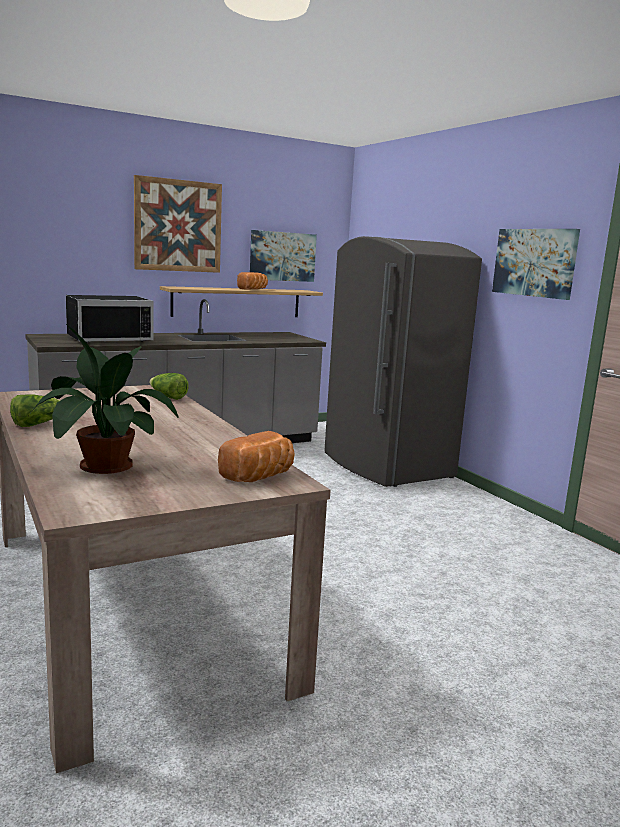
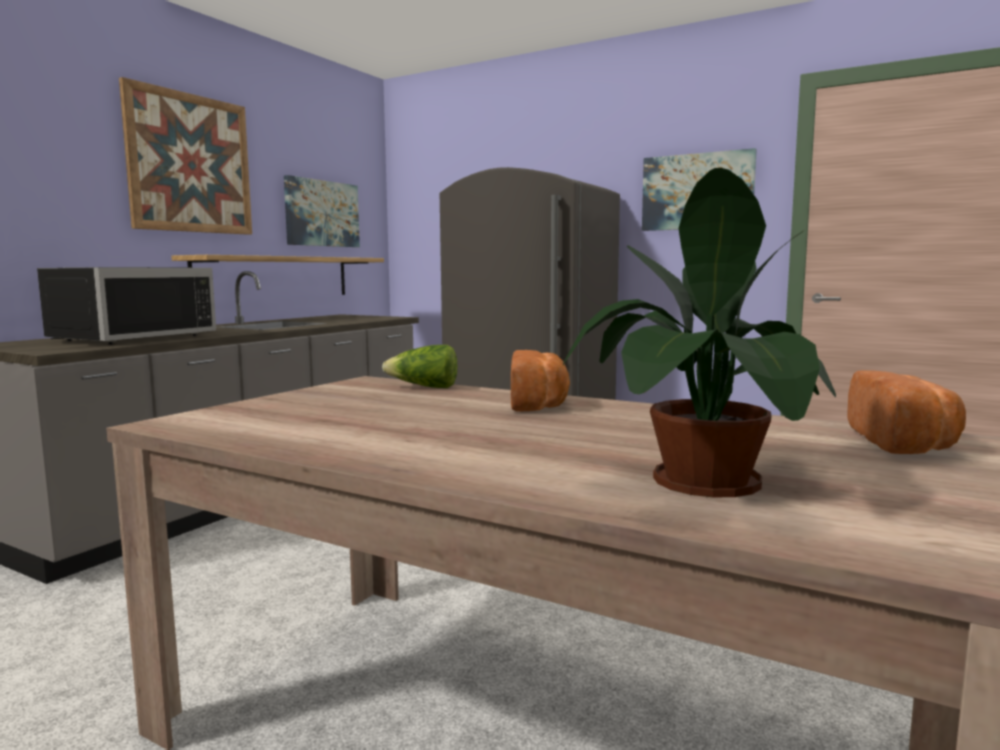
camera: 30 degrees left, 5 degrees down
(38, 424) = (369, 453): lettuce -> none
(253, 289) = (303, 256): bread -> bread (540, 404)

